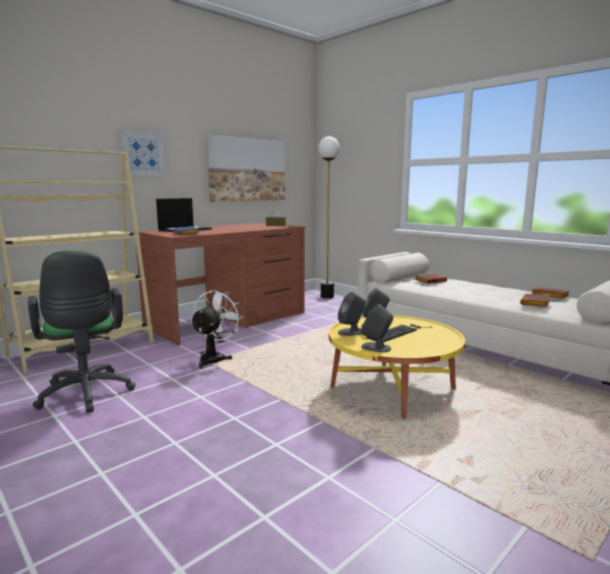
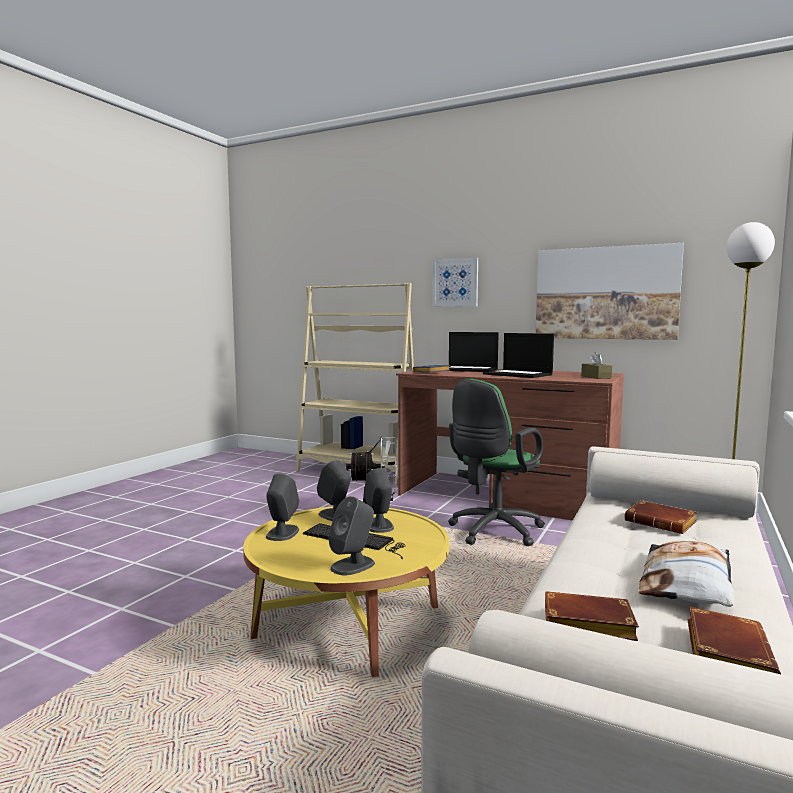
camera: 70 degrees right, 5 degrees down
(86, 395) = (265, 495): green office chair -> green office chair (492, 532)
(238, 228) = (518, 374): none -> laptop
(438, 337) = (353, 565): none -> grey speaker
(494, 290) = (687, 583): none -> pillow

